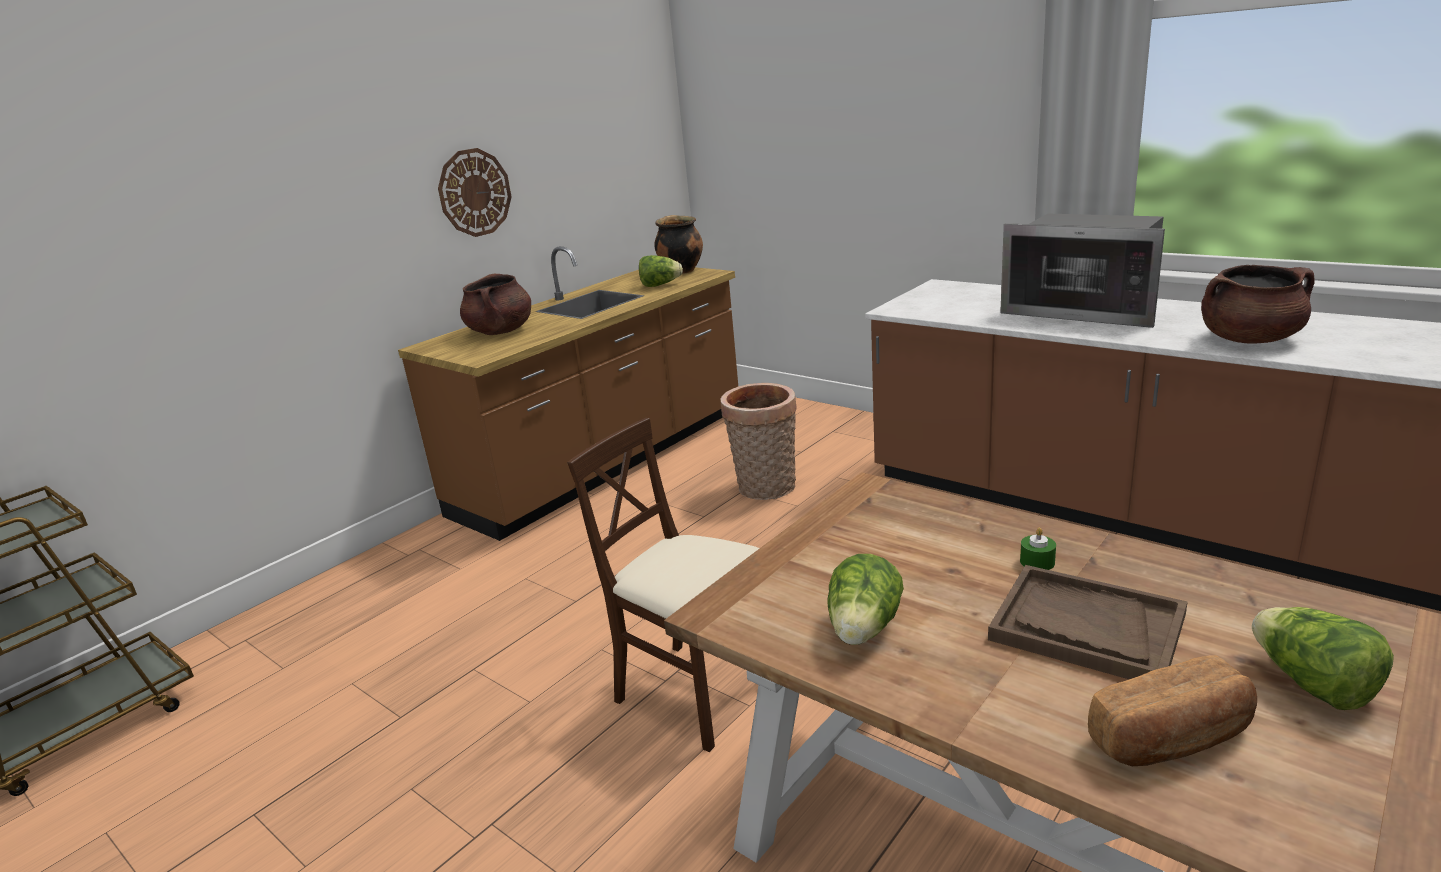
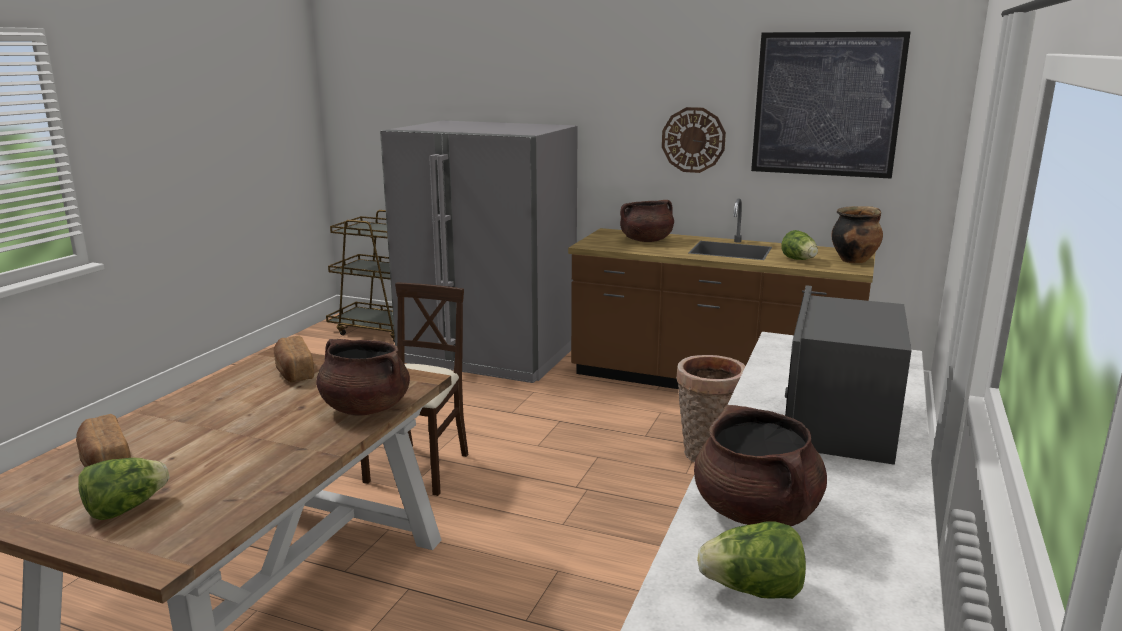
camera: 70 degrees right, 5 degrees down
(357, 607) = (488, 355): none -> grey fridge
(586, 122) = (826, 105): none -> picture
(806, 587) = (294, 372): none -> bread
(863, 630) = (243, 388): lettuce -> lettuce (752, 590)
(962, 523) = (365, 408): none -> brown cooking pot
(1037, 562) = (304, 431): green candle -> none
(1086, 627) = (220, 444): brown tray -> none

